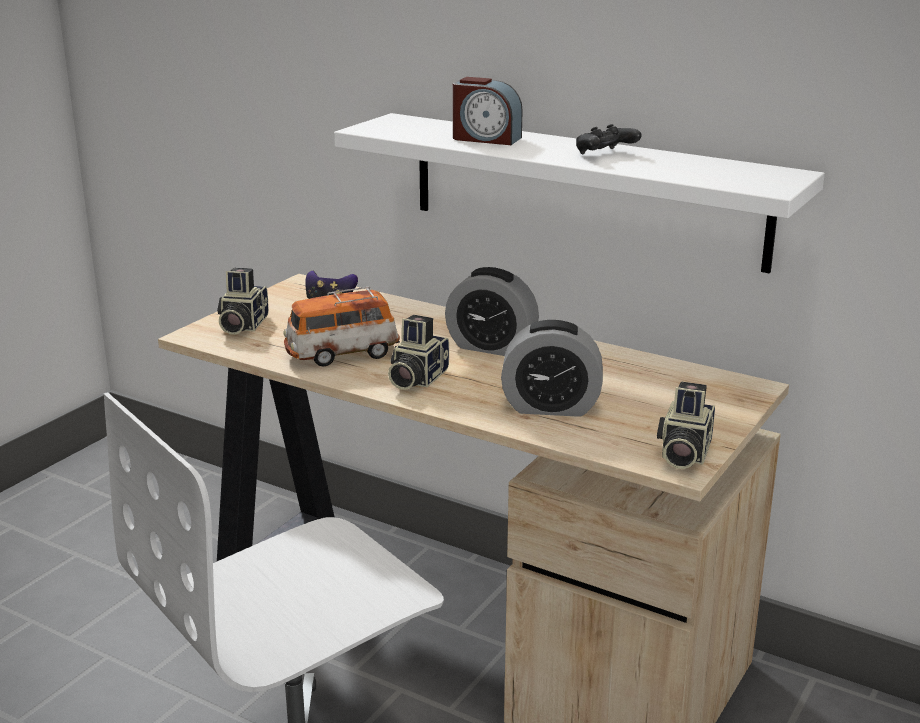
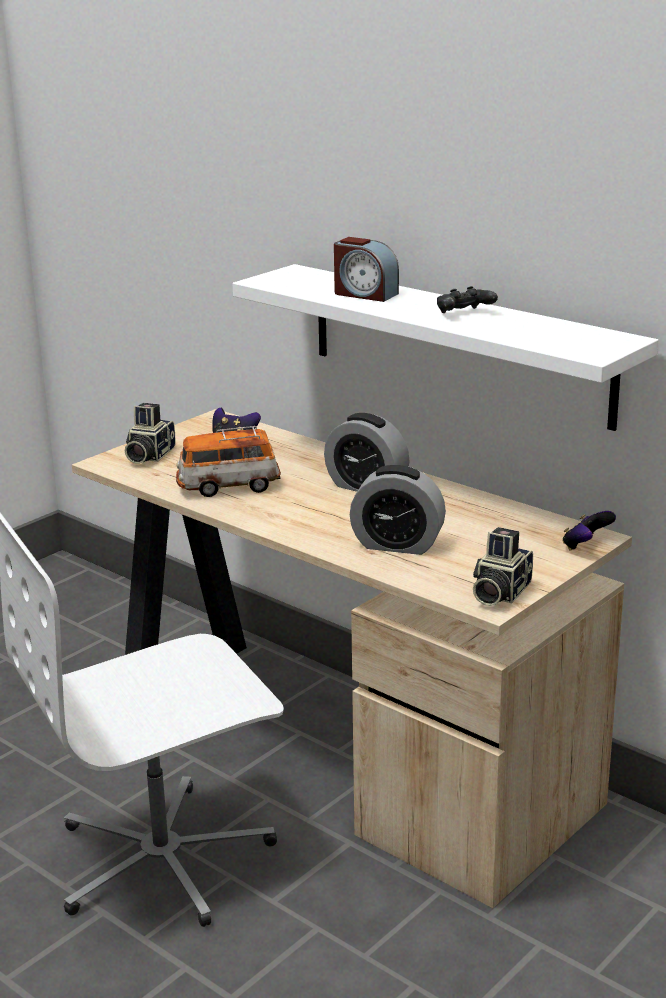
camera: 10 degrees right, 0 degrees up
(416, 378) = (286, 512): camera -> none
(748, 397) = (585, 546): none -> game controller

